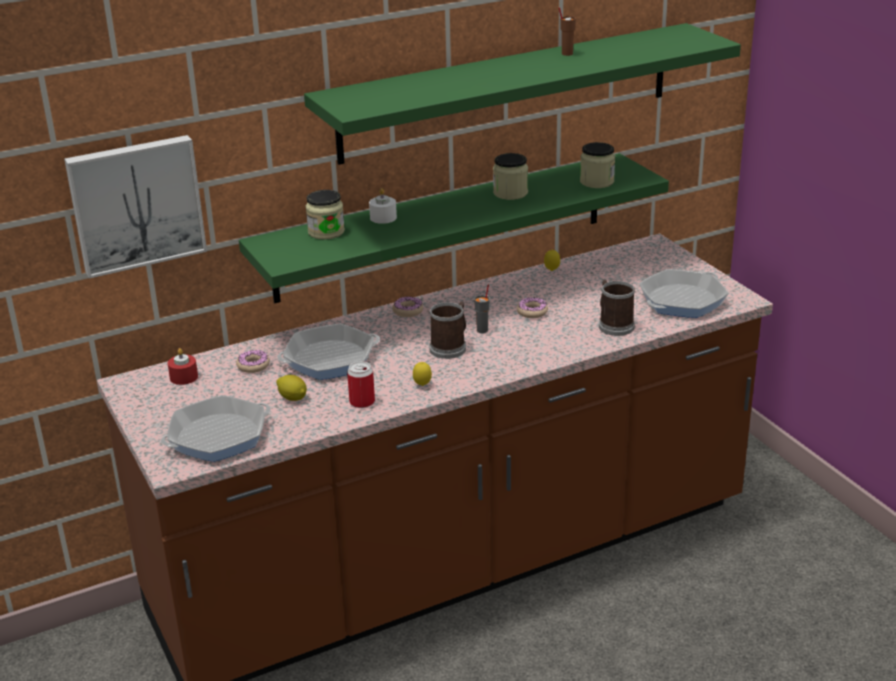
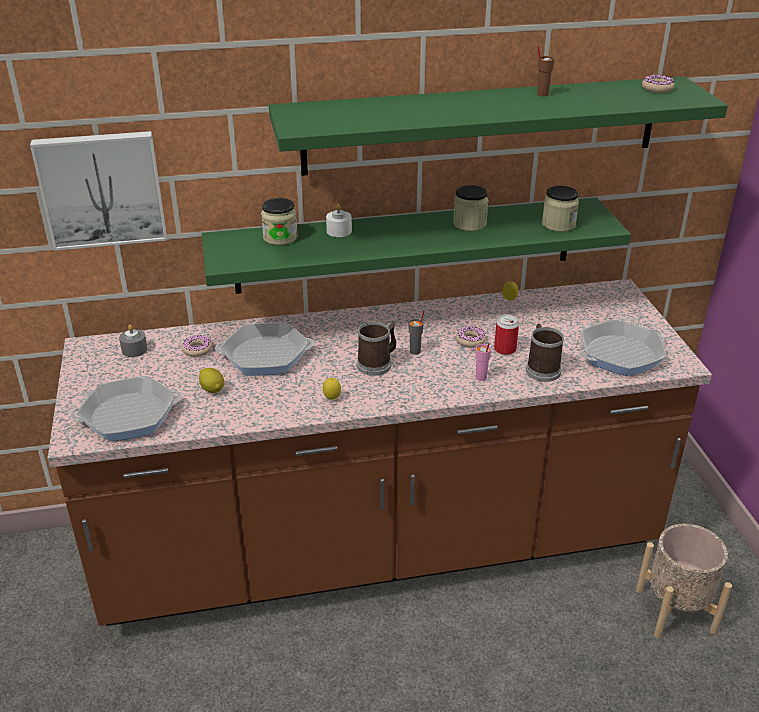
camera: 15 degrees right, 5 degrees up
(184, 377) = (134, 350): red candle -> grey candle
(362, 402) = (269, 406): can -> can (505, 349)
(408, 311) = (358, 319): donut -> donut (657, 88)
(559, 342) = (481, 378): none -> pink cup
(773, 559) = (674, 610): none -> beige planter

